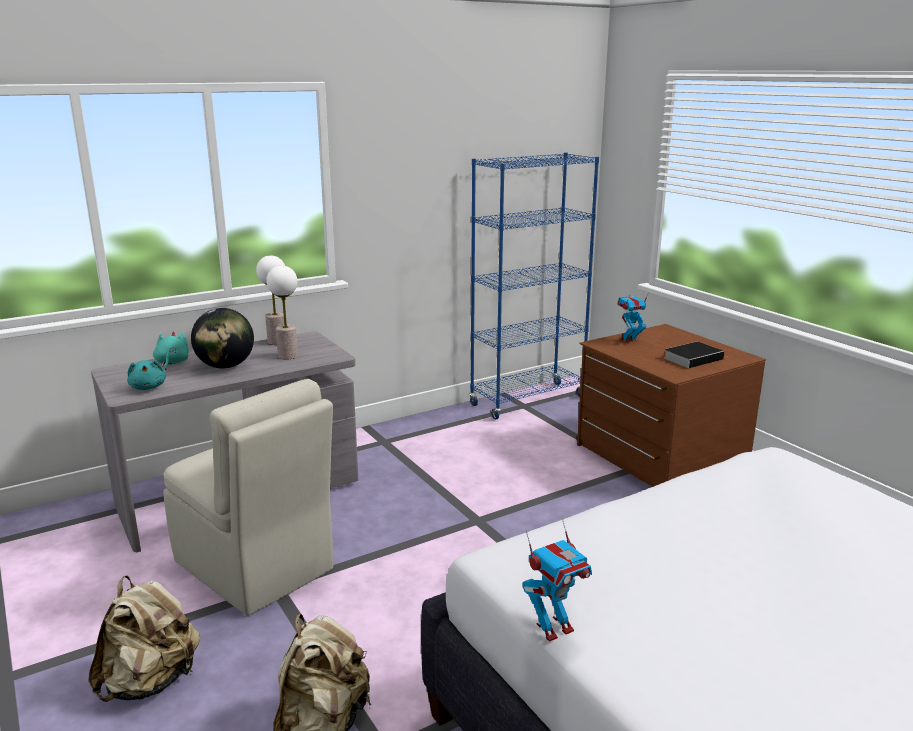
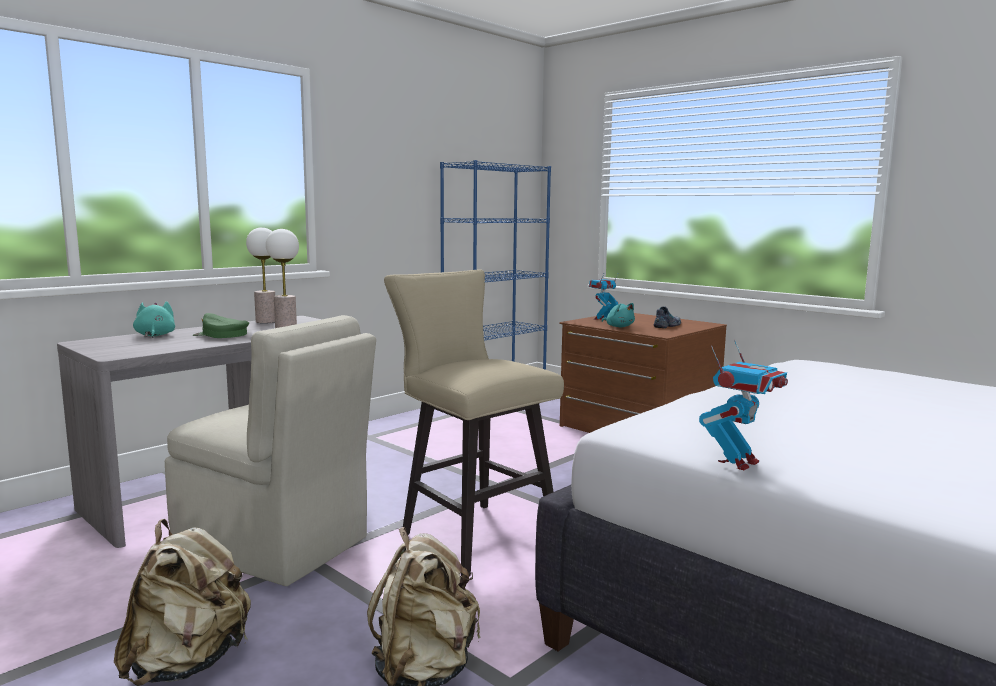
camera: 15 degrees left, 10 degrees down
(148, 387) = (139, 349): turquoise plush toy -> turquoise plush toy (619, 327)
(225, 366) = (221, 335): globe -> green cap
(426, 578) = (471, 533): none -> beige stool
(694, 358) = (668, 326): book -> shoe

